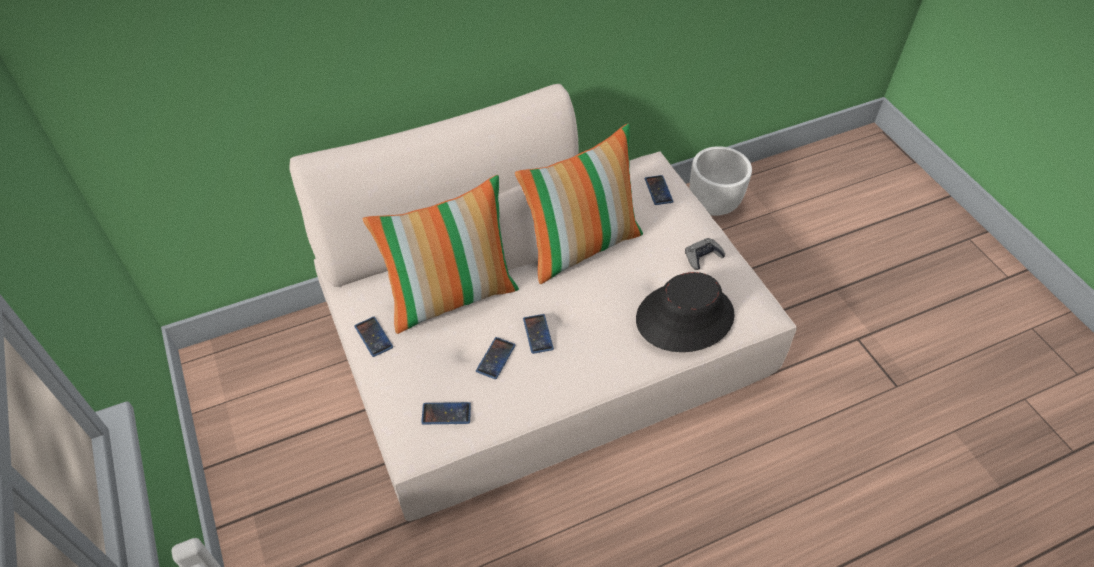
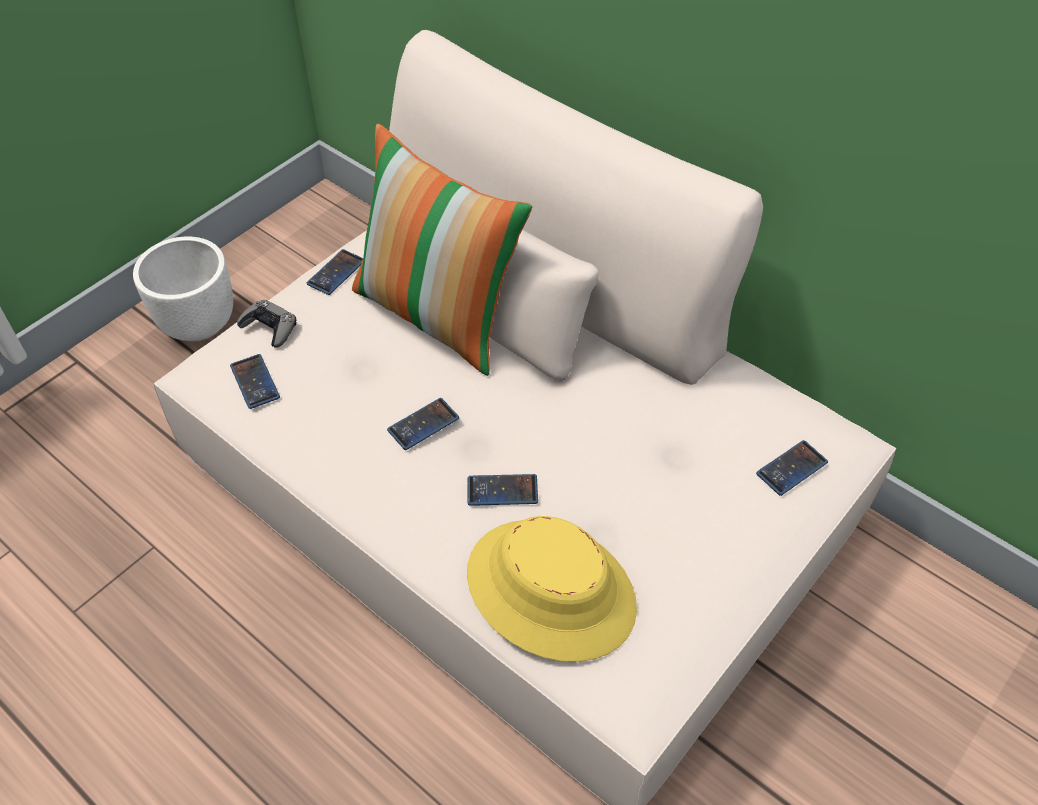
camera: 65 degrees right, 0 degrees up
(495, 358) = (361, 396): phone -> phone (502, 490)
(581, 245) = (613, 415): pillow -> none
(684, 317) = (551, 589): black hat -> yellow hat
(703, 256) = (692, 575): grey game controller -> grey game controller (269, 327)
(713, 203) = (938, 611): white planter -> white planter (200, 323)

